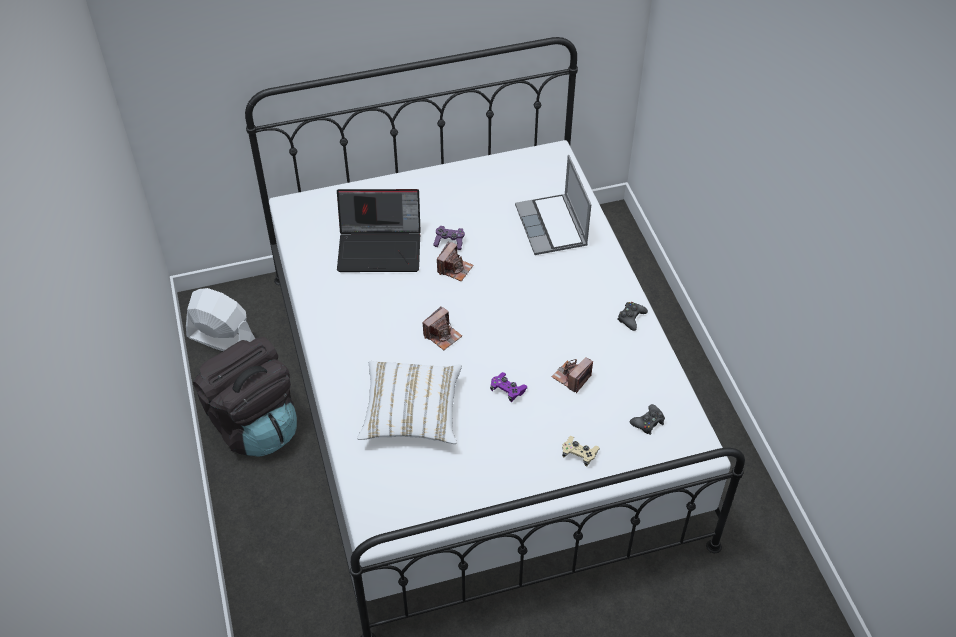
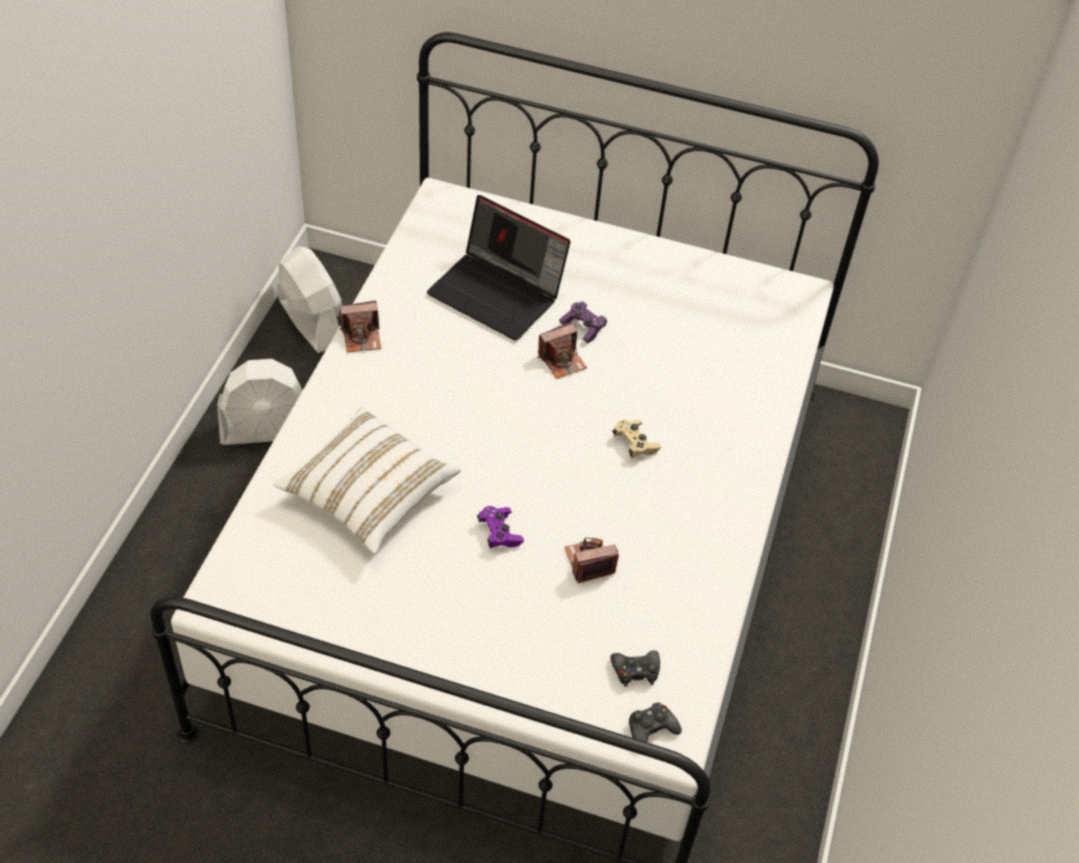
camera: 30 degrees right, 0 degrees up
(254, 424) = (268, 430): black backpack -> white fan
(442, 335) = (480, 428): camera -> camera (361, 337)
(552, 227) = (723, 374): laptop -> none
(579, 454) = (517, 657): beige game controller -> beige game controller (635, 444)
(631, 318) = (726, 534): black game controller -> black game controller (651, 728)

